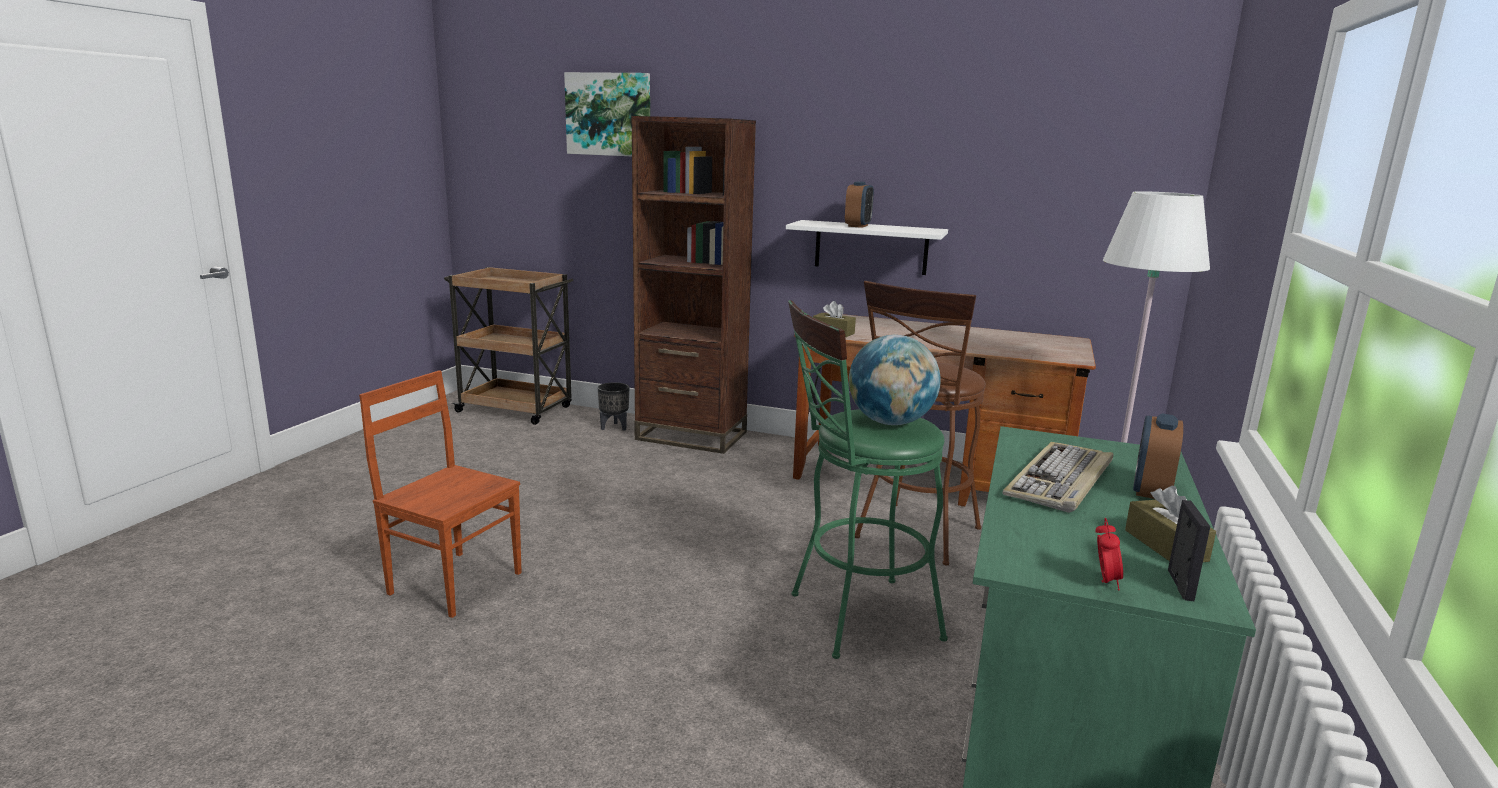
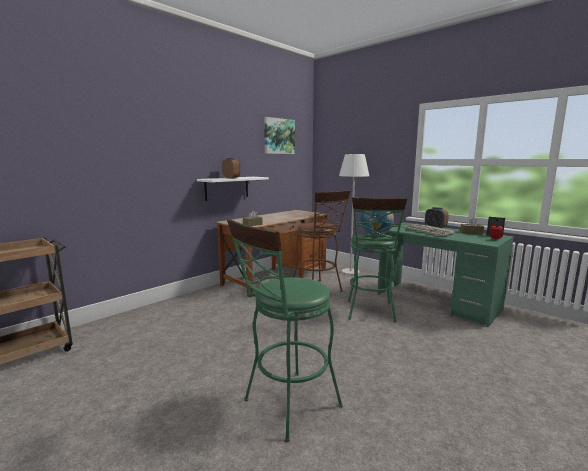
camera: 65 degrees left, 5 degrees down
(455, 582) = (286, 406): brown chair -> green stool
(609, 114) = (67, 120): picture -> picture (279, 136)
(614, 427) = (121, 325): black planter -> none
(691, 436) = (168, 308): brown bookcase -> none

